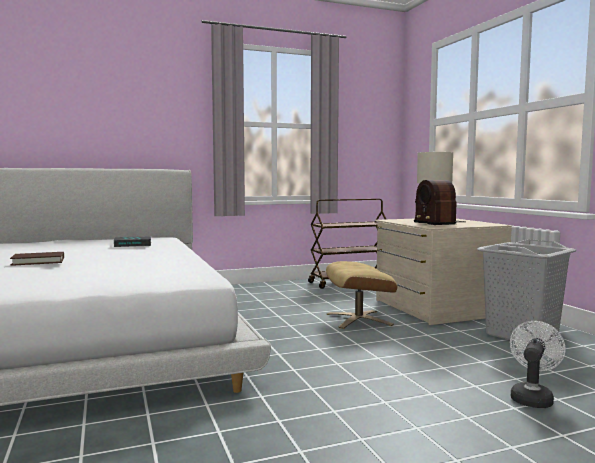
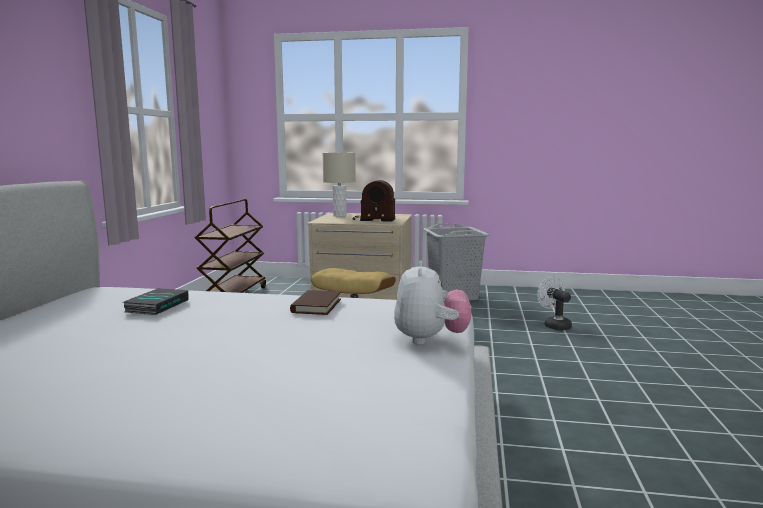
camera: 60 degrees left, 5 degrees up
(38, 261) = (240, 354): brown book -> brown book (316, 306)
(96, 284) = (430, 340): none -> plush toy

